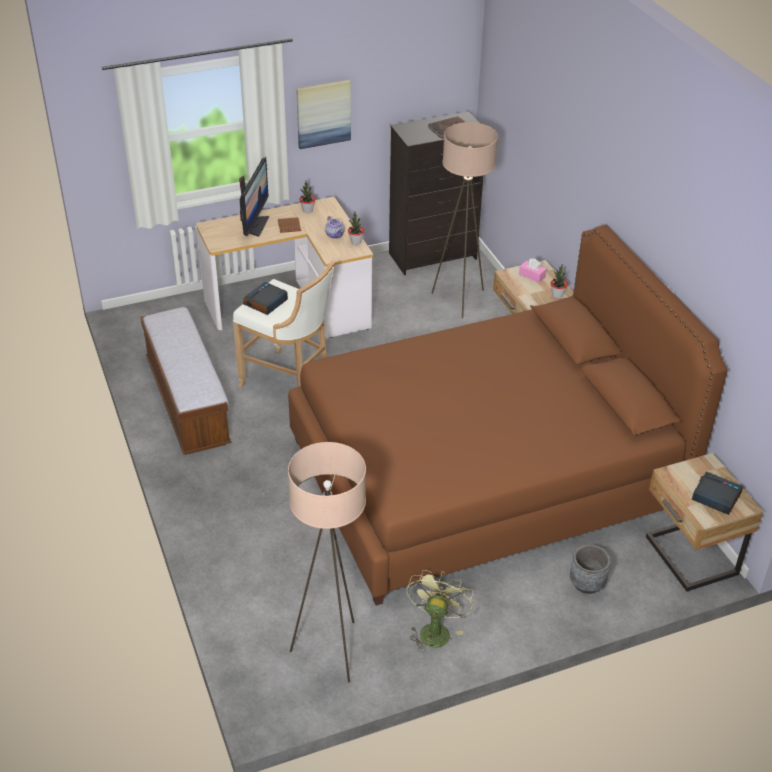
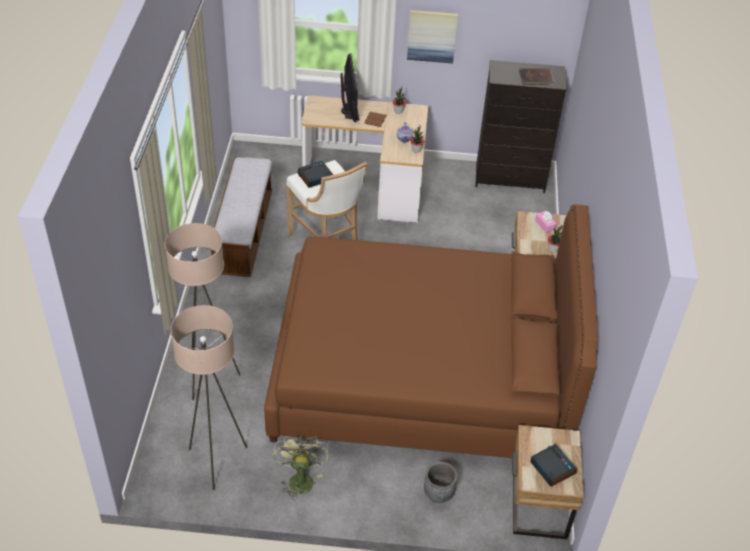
camera: 25 degrees right, 5 degrees up
(255, 225) = (349, 111): monitor -> monitor turned 45 degrees counterclockwise
(435, 629) = (300, 478): green fan -> green fan turned 45 degrees counterclockwise
(459, 300) = (505, 223): beige floor lamp -> beige floor lamp (208, 378)

